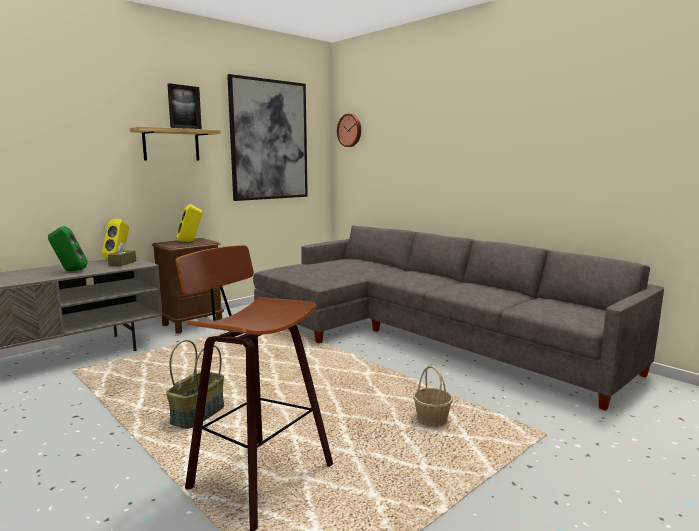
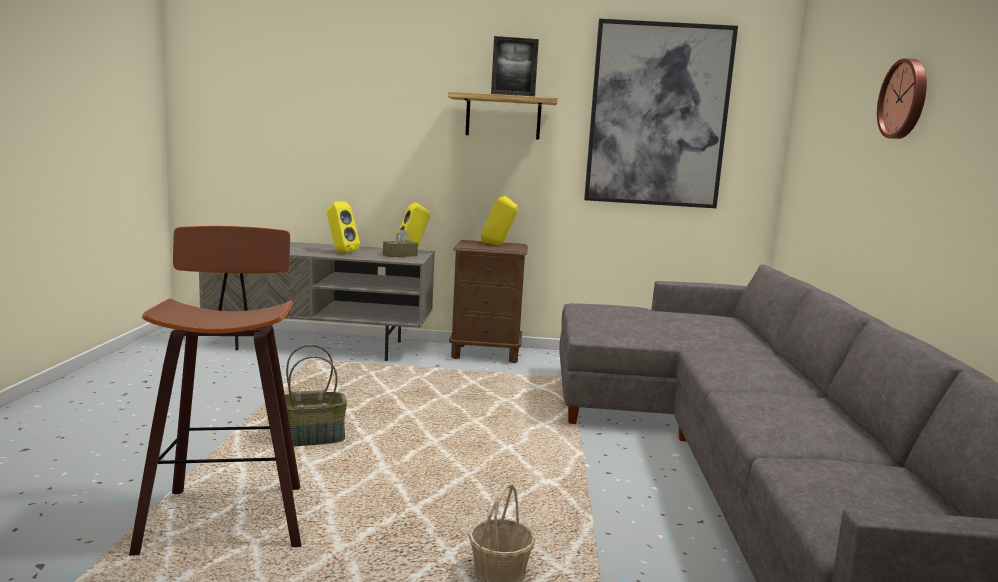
camera: 45 degrees right, 0 degrees up
(69, 271) = (340, 252): green speaker -> yellow speaker
(350, 130) = (805, 102): wall clock -> wall clock (905, 99)

